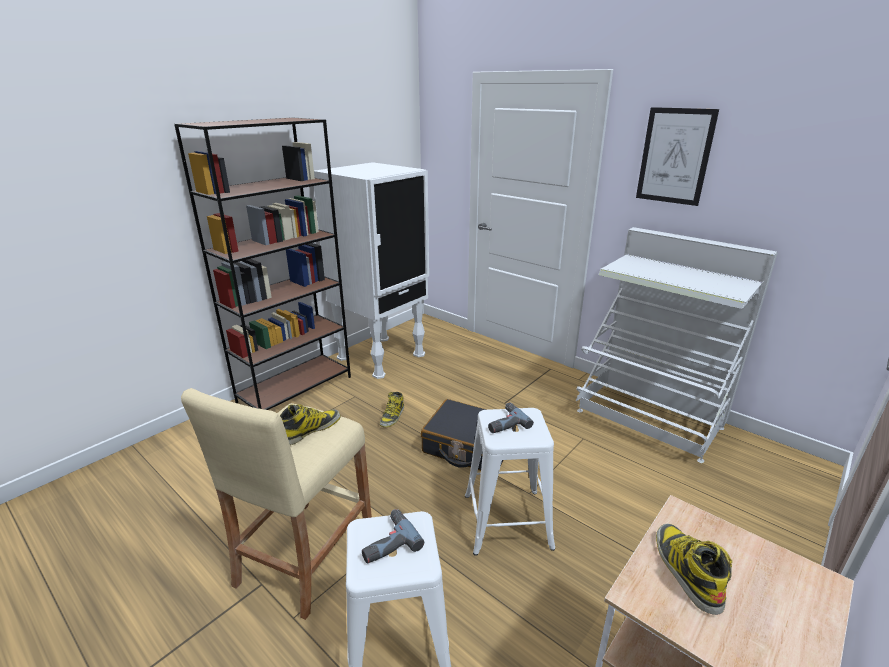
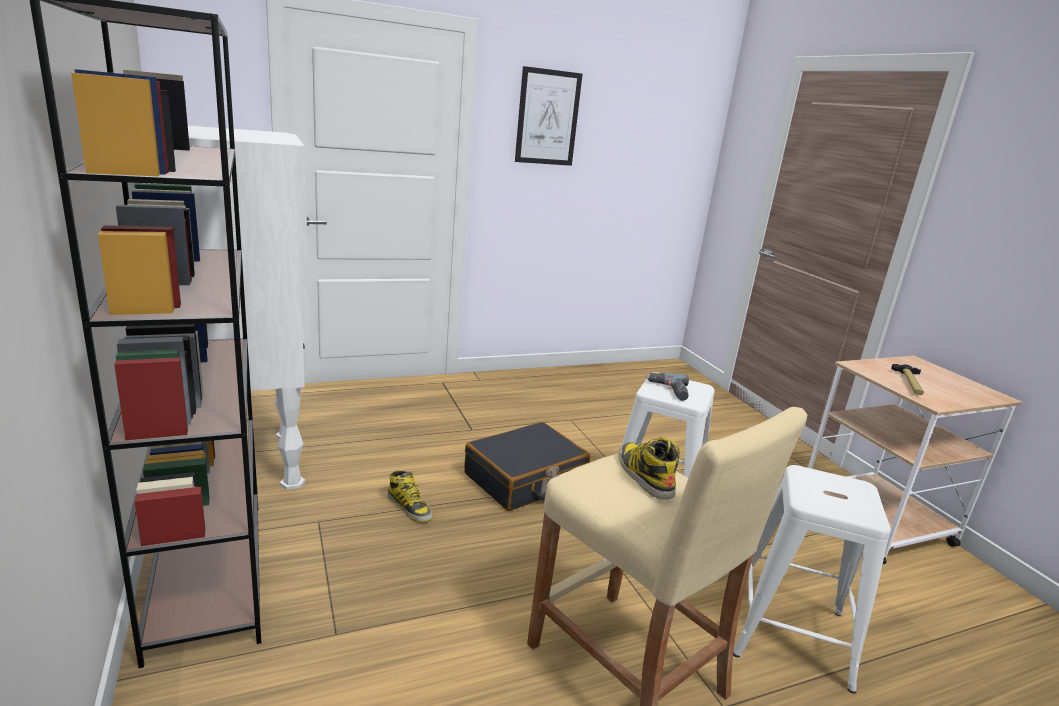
camera: 65 degrees left, 5 degrees down
(387, 541) = (829, 494): power drill -> none
(646, 421) = (574, 385): white shoe rack -> none
(685, 570) = (910, 384): boot -> hammer

